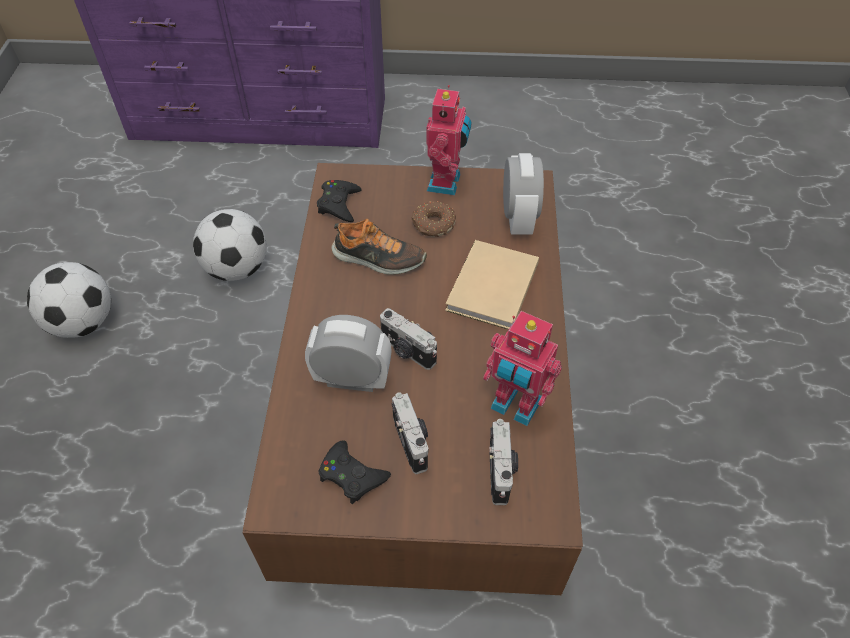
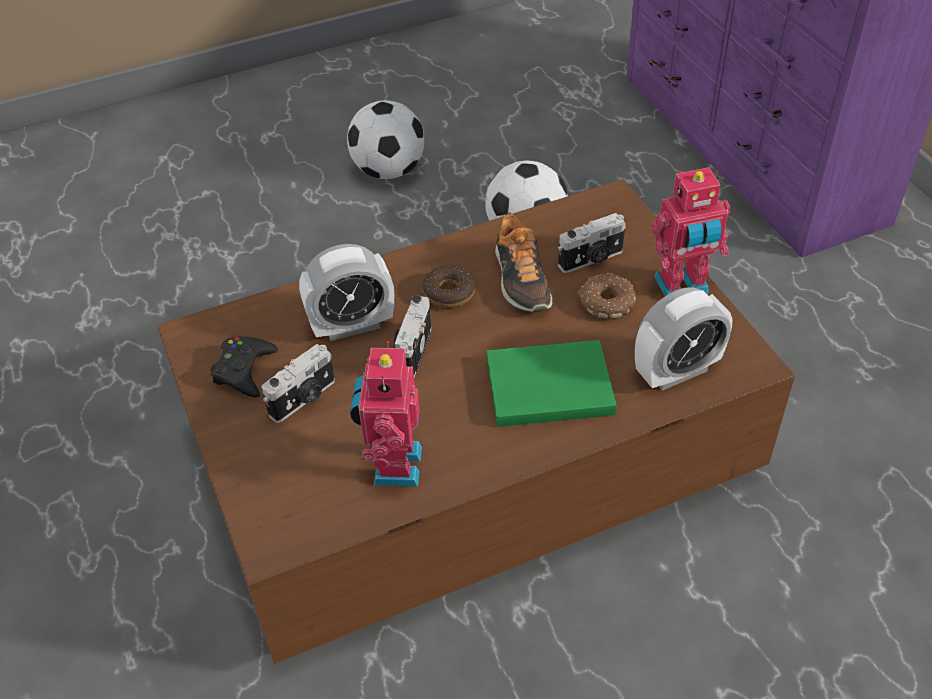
camera: 65 degrees right, 5 degrees down
(339, 204) = (575, 219): black game controller -> none
(352, 380) = (352, 325): alarm clock -> alarm clock turned 90 degrees clockwise
(360, 305) = (449, 293): none -> donut
(490, 288) = (545, 386): beige book -> green book
(501, 471) = (305, 482): camera -> camera (592, 260)

